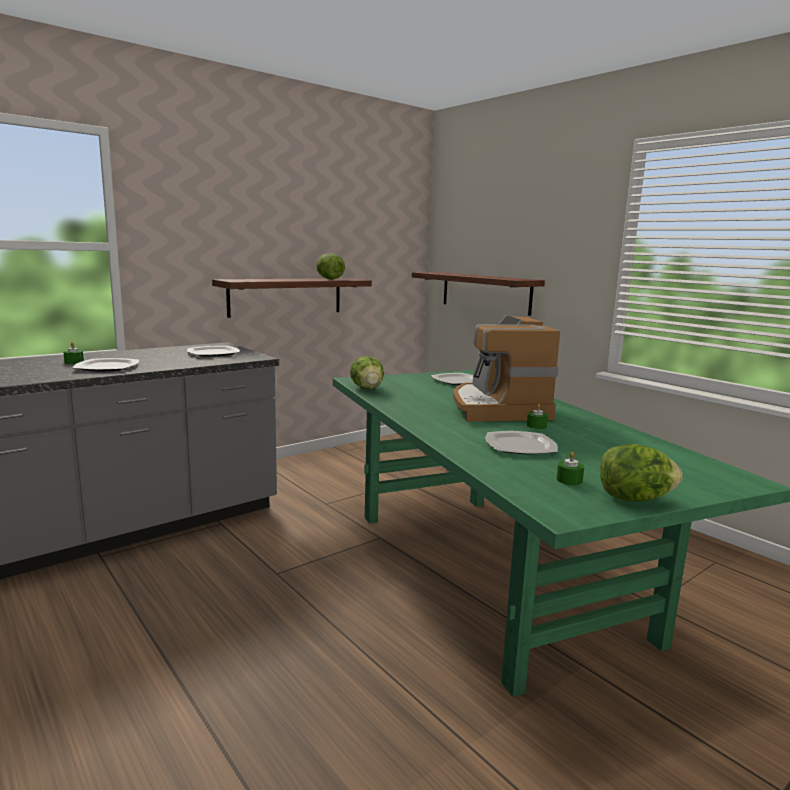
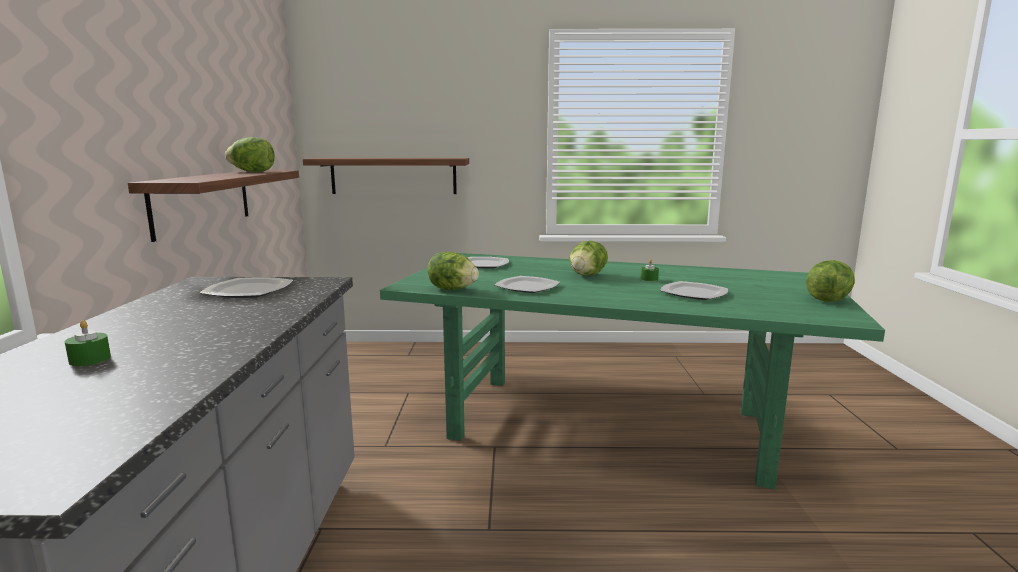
camera: 50 degrees left, 0 degrees up
(108, 367) = (194, 345): plate -> plate (527, 287)
(497, 408) = (587, 275): coffee machine -> lettuce
(569, 480) = (782, 302): green candle -> none

